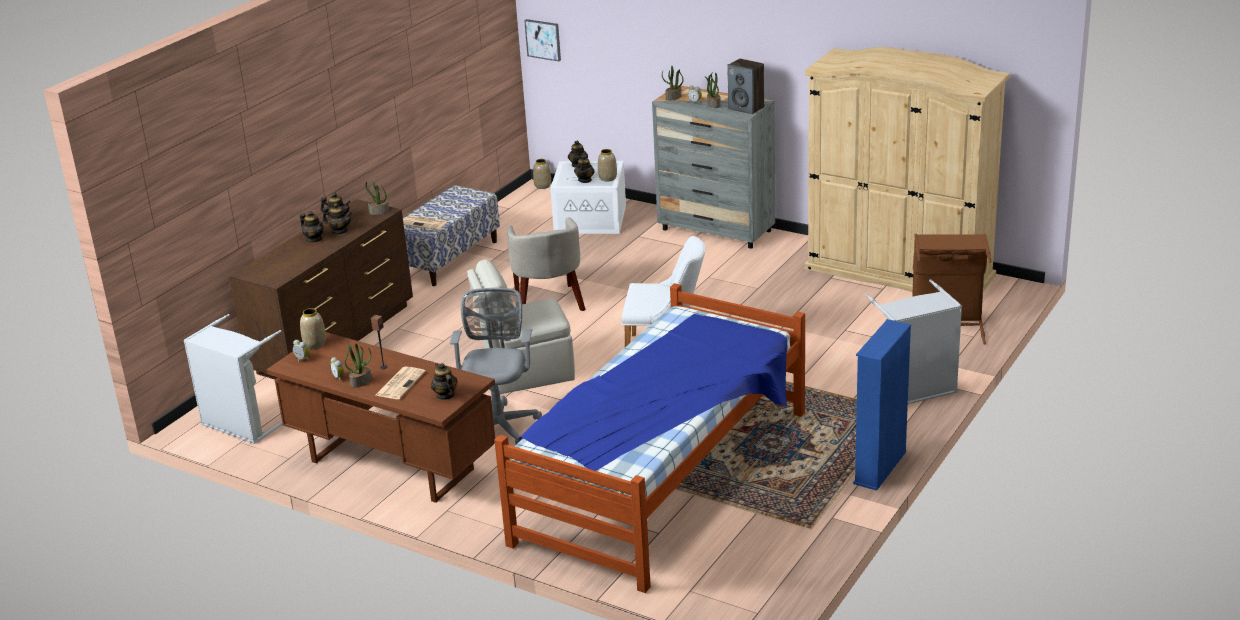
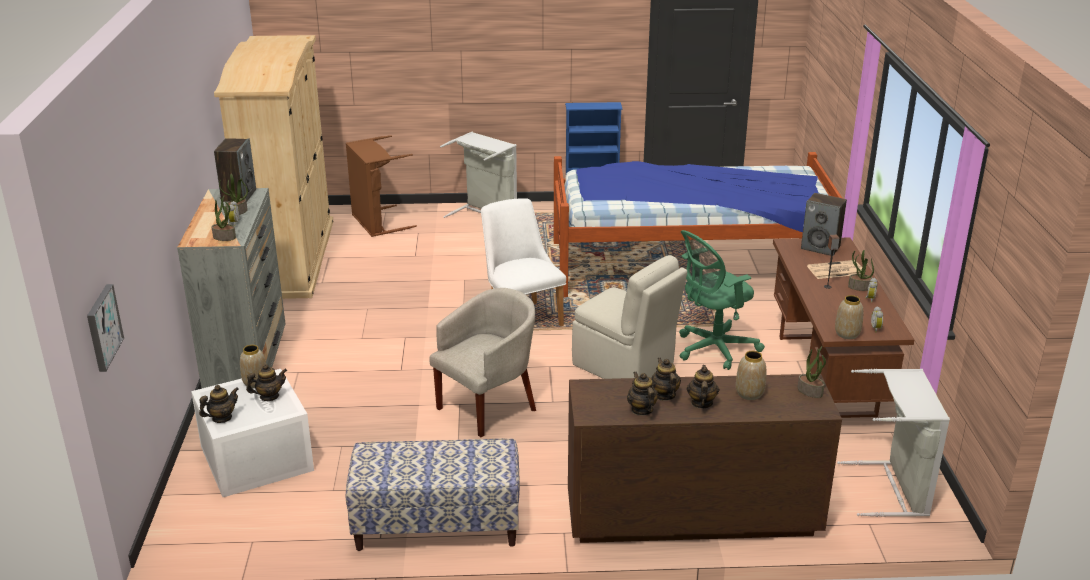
camera: 125 degrees left, 0 degrees up
(379, 212) = (592, 390): potted plant -> potted plant (810, 391)
(425, 223) = (480, 460): newspaper -> none
(445, 395) = (821, 248): teapot -> speaker
(499, 425) = (713, 349): grey office chair -> green office chair
(542, 186) = (160, 543): vase -> vase (749, 394)

